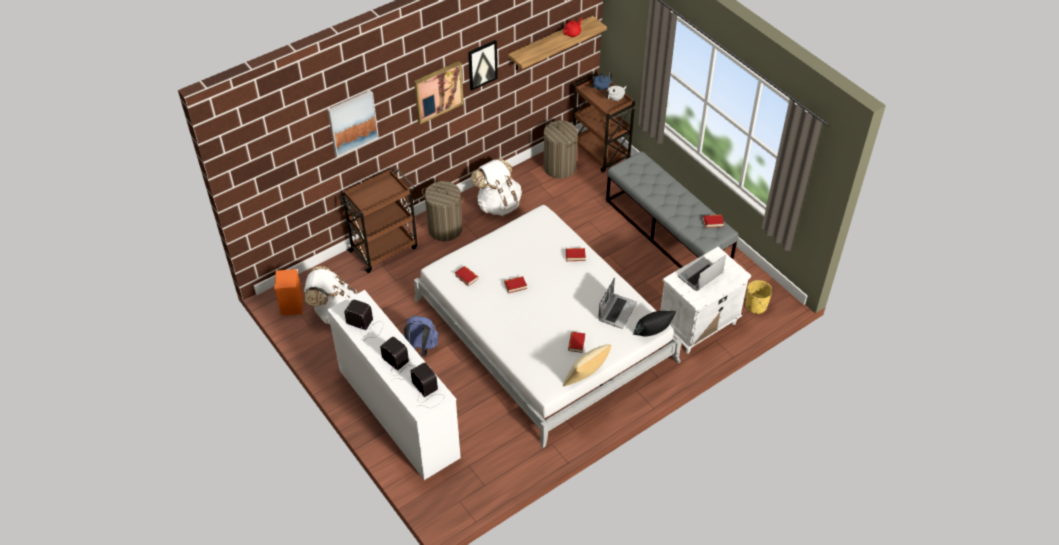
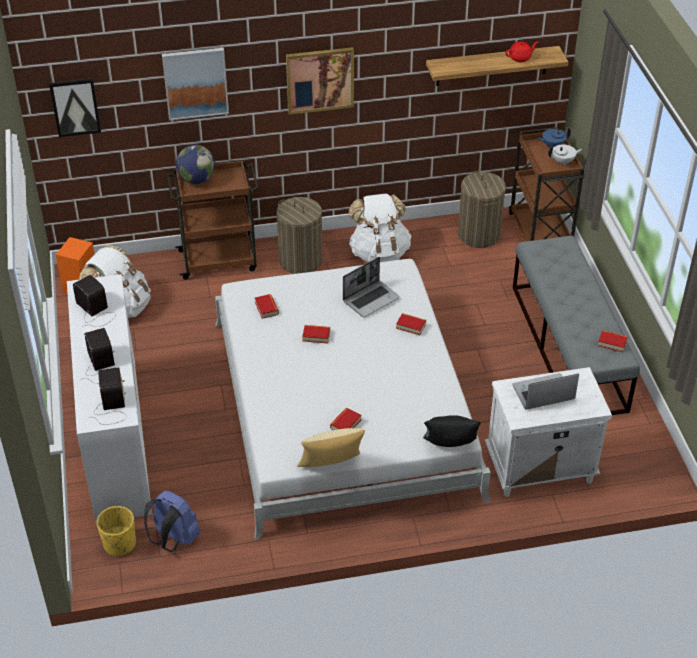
camera: 25 degrees right, 5 degrees down
(363, 195) = (196, 180): none -> globe
(421, 349) = (188, 379): blue backpack -> blue backpack (173, 539)
(482, 64) = (386, 63): picture -> picture (75, 107)
(617, 311) = (421, 405): laptop -> laptop (371, 299)
(756, 306) = (632, 471): yellow planter -> yellow planter (120, 544)

